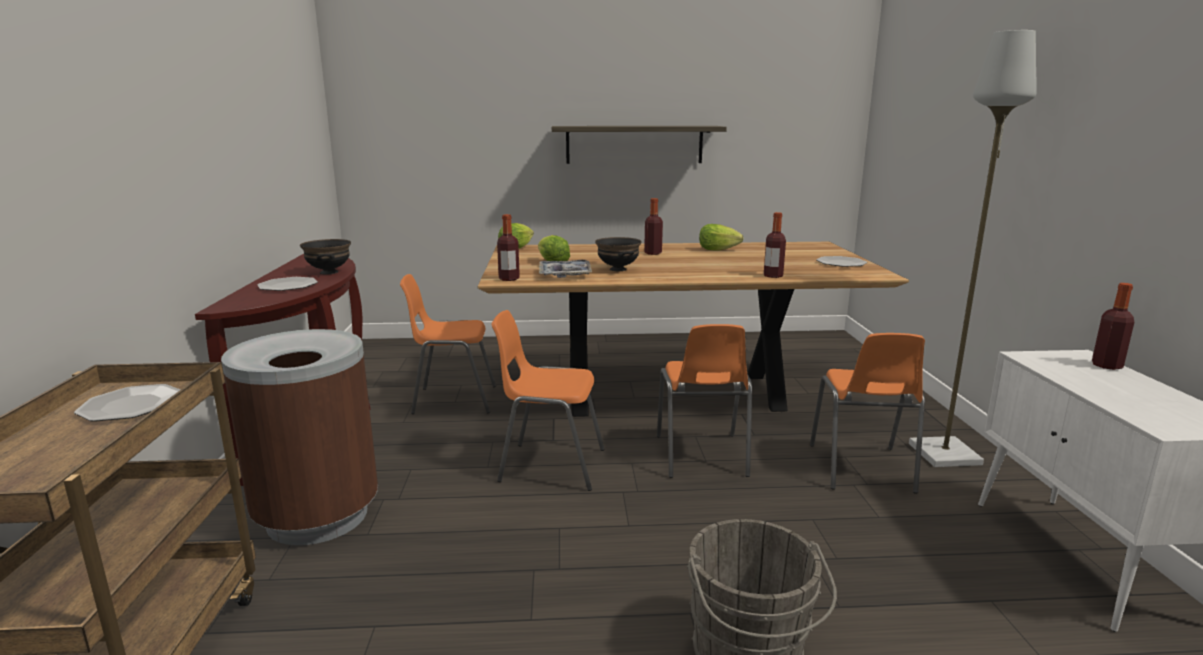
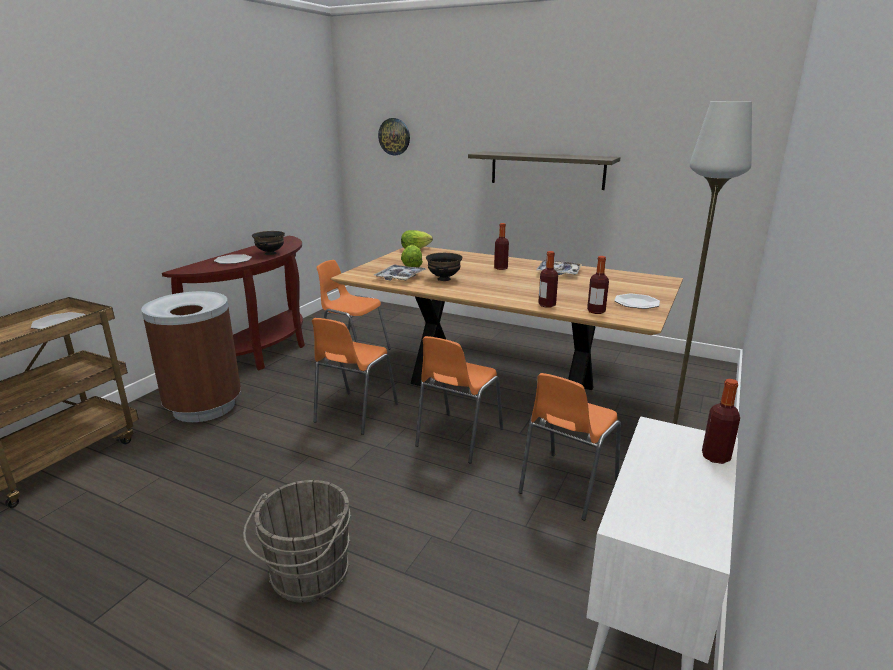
camera: 30 degrees right, 5 degrees up
(422, 111) = (394, 136): none -> wall clock
(509, 279) = (358, 275): bottle -> bottle (596, 311)
(549, 465) = (354, 413): orange chair -> orange chair turned 105 degrees counterclockwise
(717, 250) = (558, 272): lettuce -> tray

